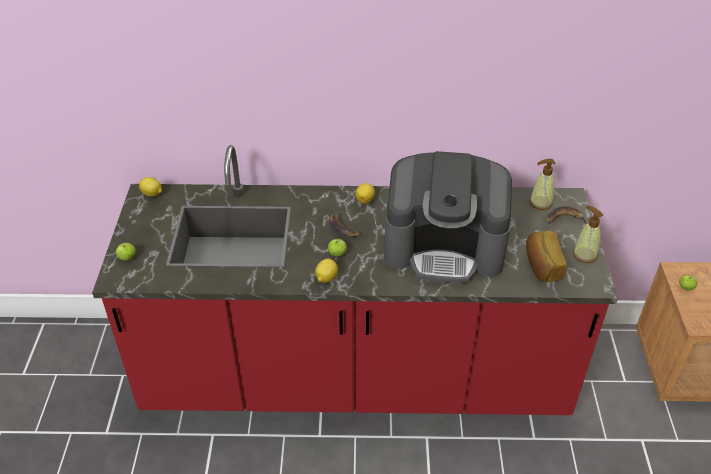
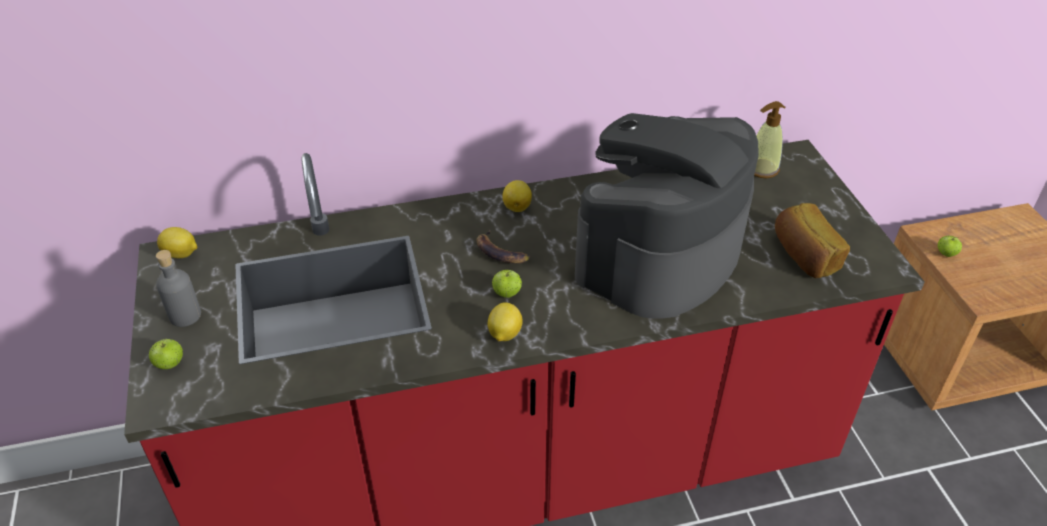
camera: 15 degrees left, 0 degrees up
(144, 231) = (185, 315): none -> grey bottle
(444, 247) = (659, 254): coffee machine -> coffee machine turned 135 degrees clockwise
(564, 219) = (803, 185): banana -> none
(584, 255) = (852, 229): soap dispenser -> none

